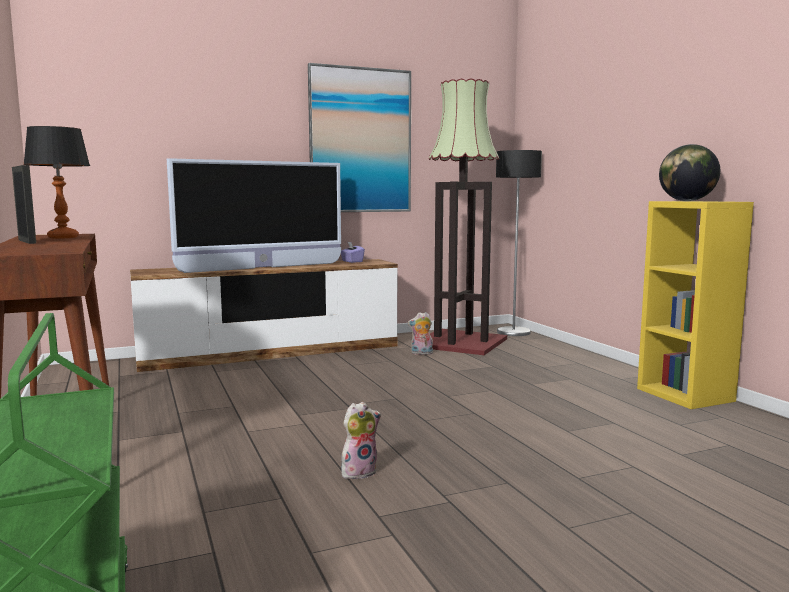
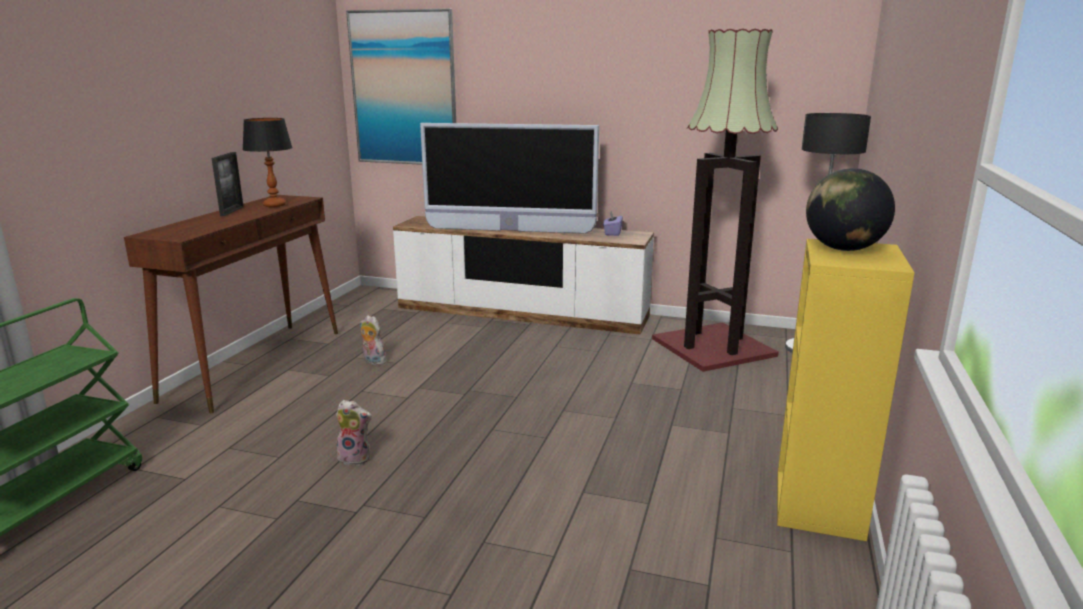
camera: 40 degrees right, 10 degrees up
(360, 141) = (642, 96): picture -> picture (404, 89)
(421, 354) = (643, 351): plush toy -> plush toy (372, 361)

